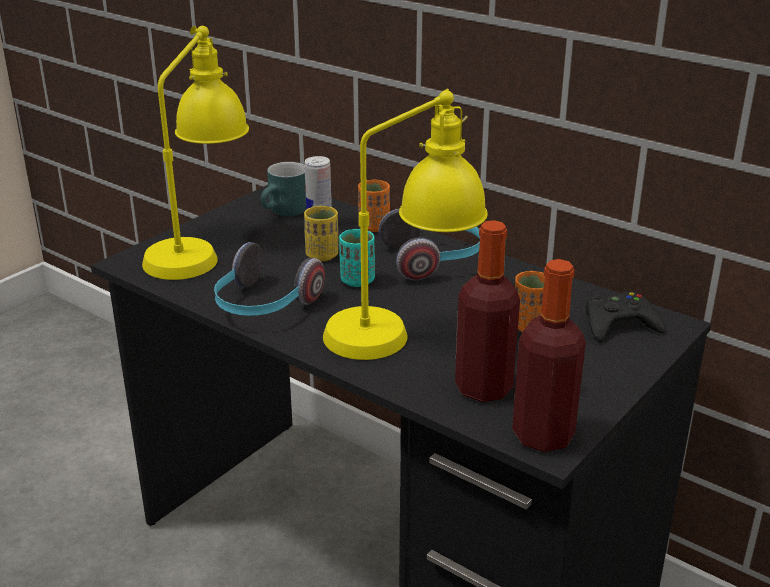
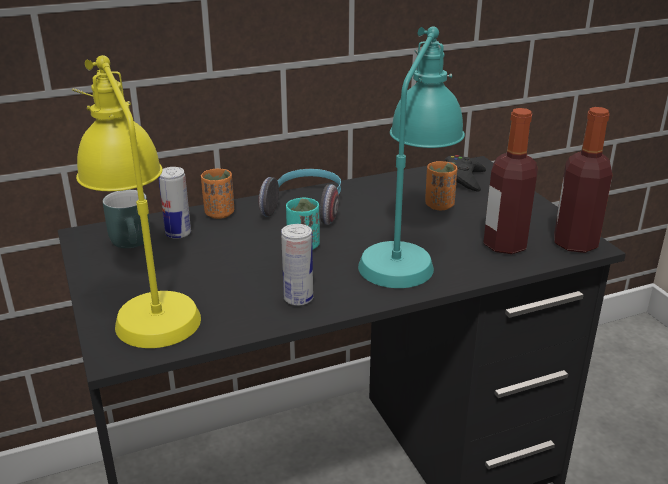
camera: 60 degrees left, 0 degrees up
(263, 305) = (298, 299): headphones -> can
(322, 255) = (240, 249): yellow cup -> none
(403, 334) = (407, 252): yellow table lamp -> turquoise table lamp

